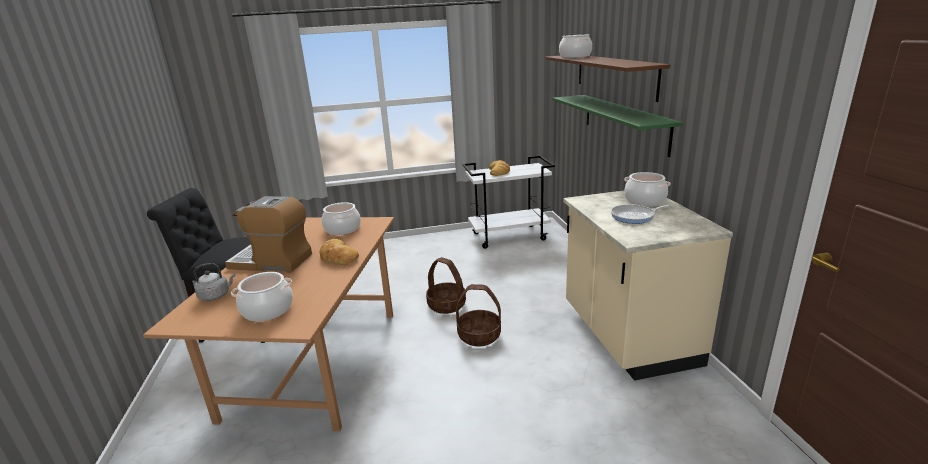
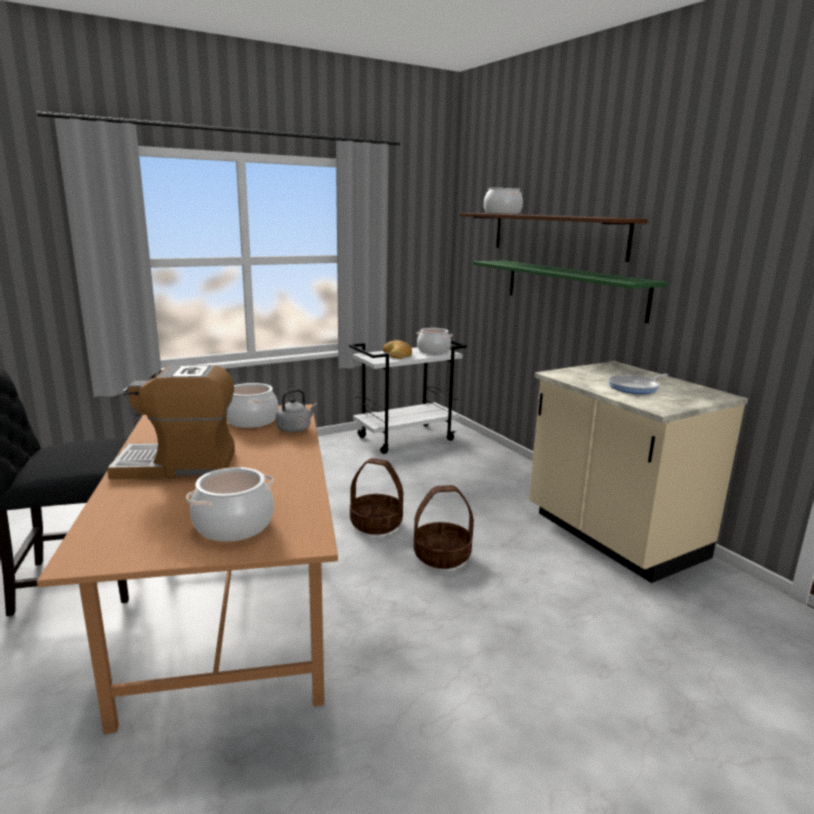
camera: 20 degrees left, 5 degrees down
(216, 295) = (125, 515): grey kettle -> grey kettle (295, 429)
(338, 257) = (278, 453): bread -> none
(644, 201) = (627, 373): cooking pot -> cooking pot (433, 351)

